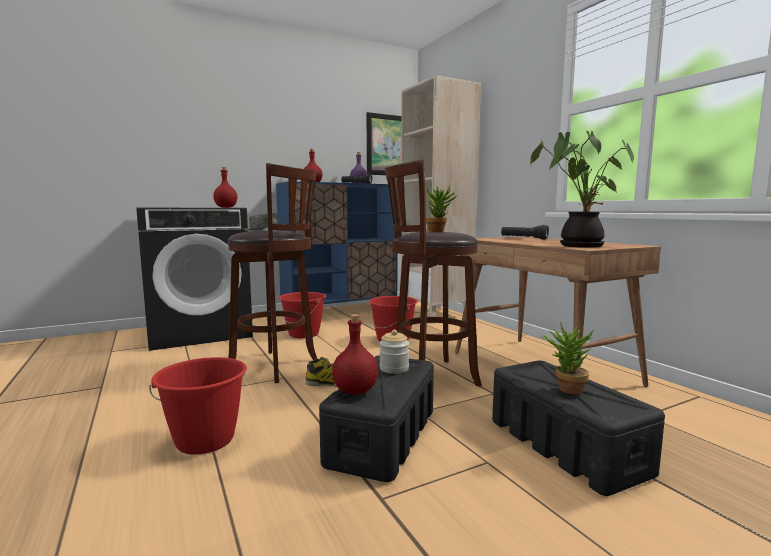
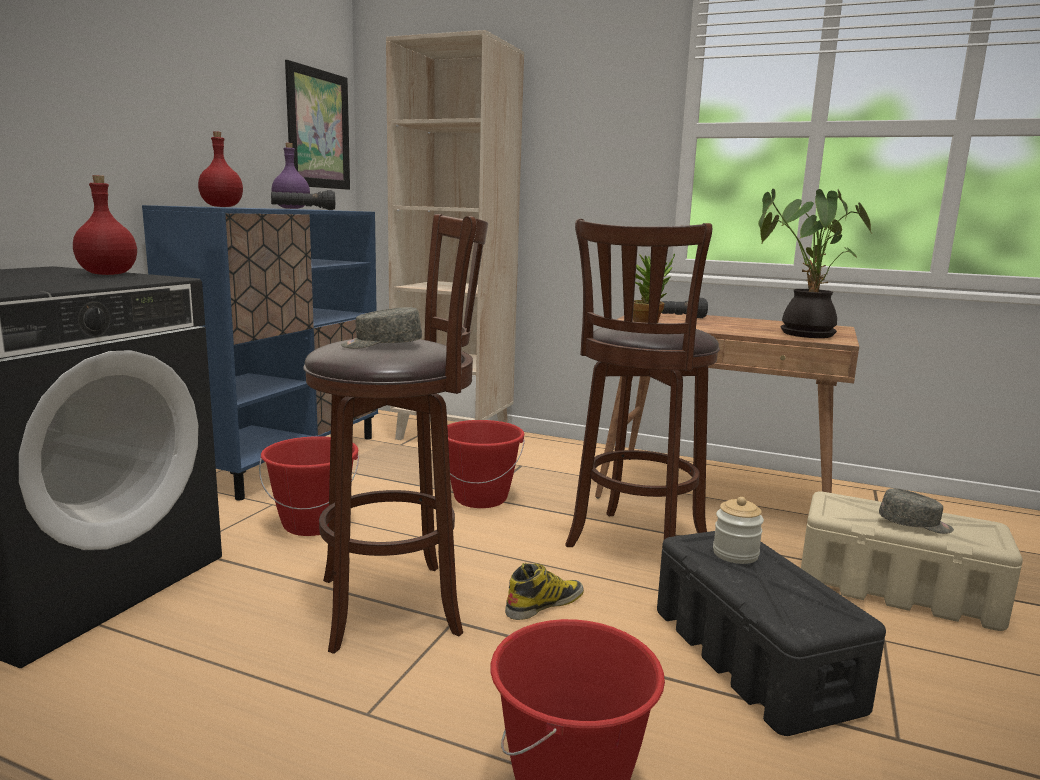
camera: 40 degrees left, 5 degrees up
(356, 391) = (783, 607): red bottle -> none
(565, 389) = (915, 525): potted plant -> grey cap
(566, 446) = (898, 589): black storage box -> beige storage box

